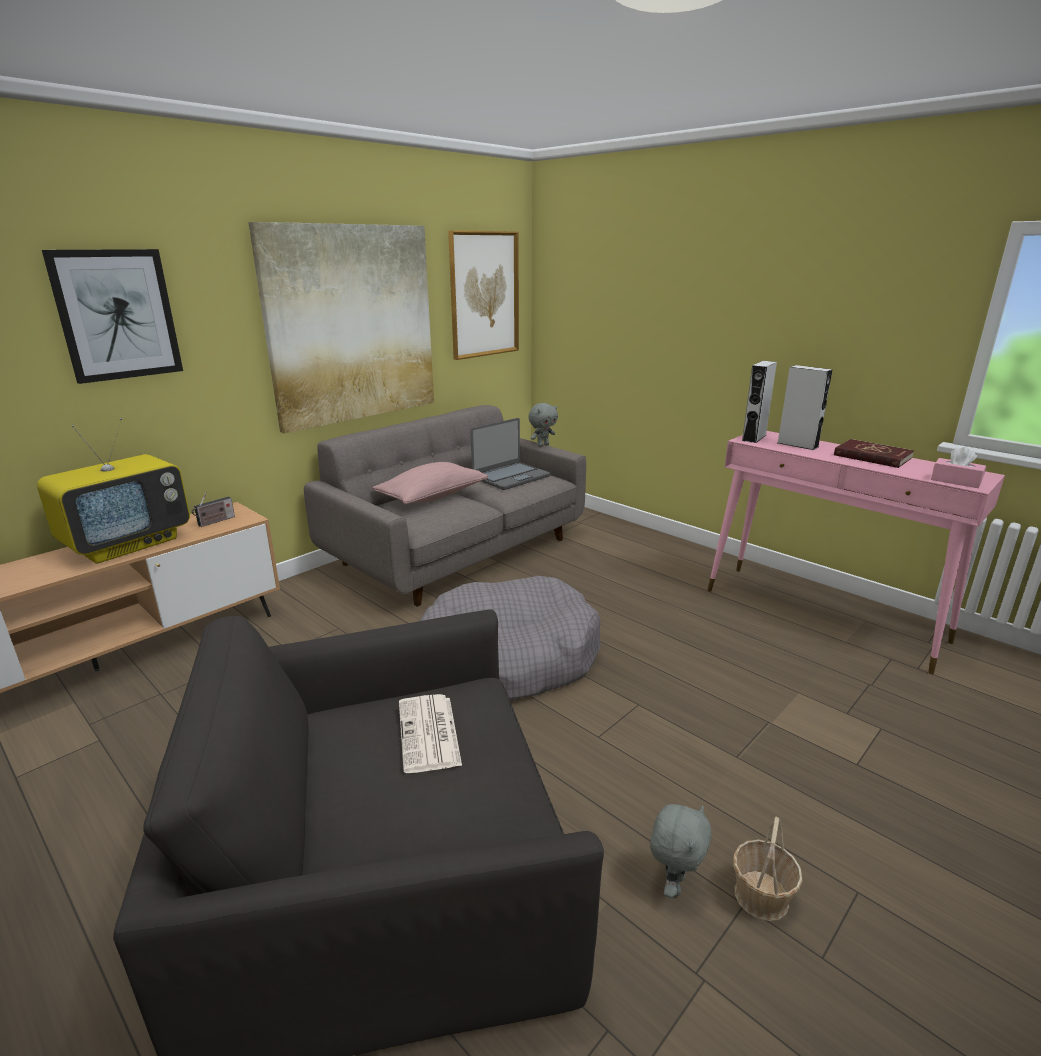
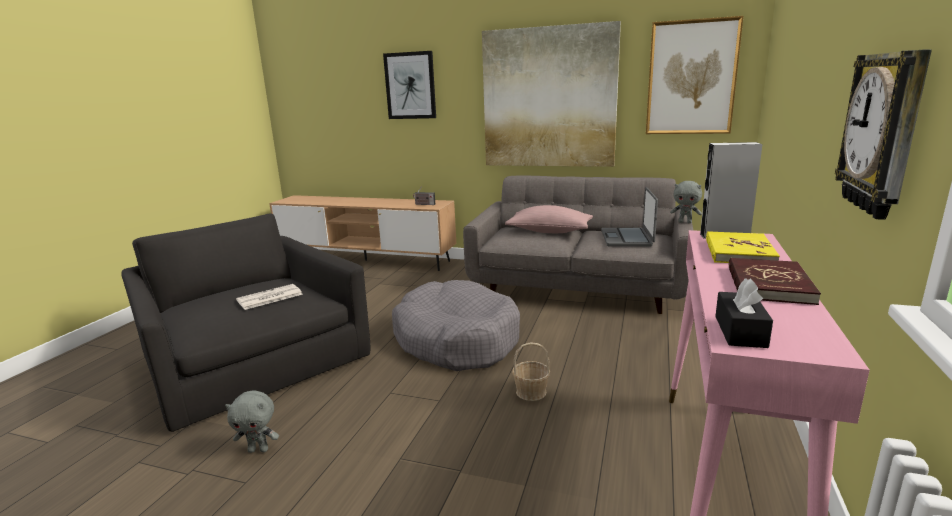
camera: 65 degrees right, 5 degrees down
(128, 544) = (385, 202): television -> none
(510, 477) = (627, 238): laptop -> laptop turned 75 degrees clockwise
(760, 896) = (252, 489): basket -> basket (530, 392)
(797, 445) = (738, 252): grey speaker -> yellow book
(864, 348) = (884, 133): none -> wall clock
(955, 481) = (740, 331): pink tissue box -> black tissue box

